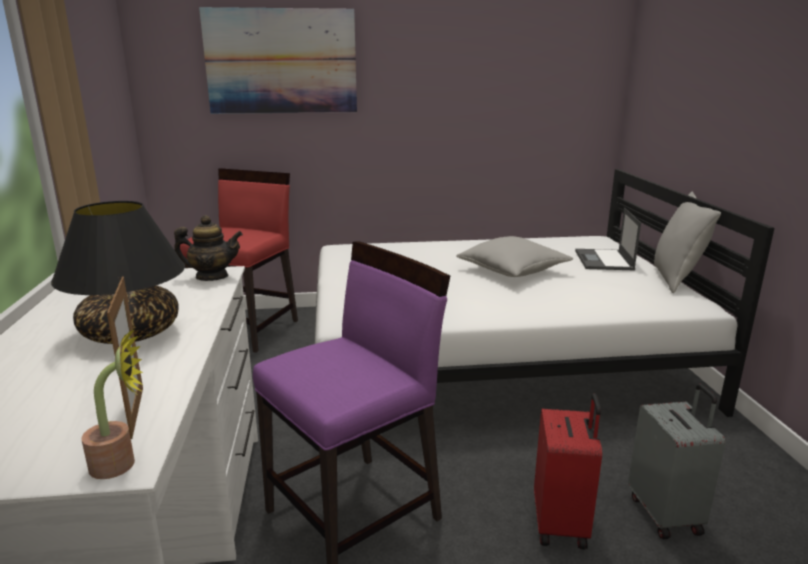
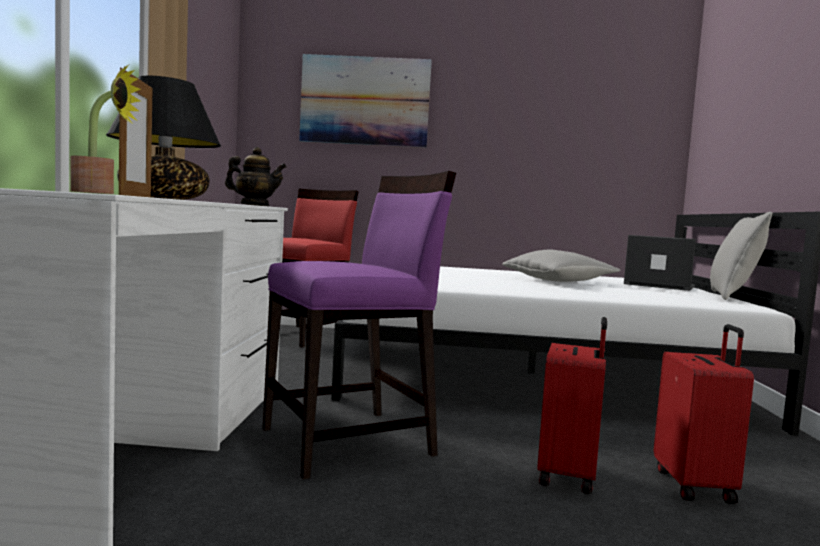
camera: 10 degrees right, 15 degrees down
(604, 260) = (658, 285): laptop -> laptop turned 105 degrees clockwise
(666, 514) = (695, 485): grey suitcase -> red suitcase

